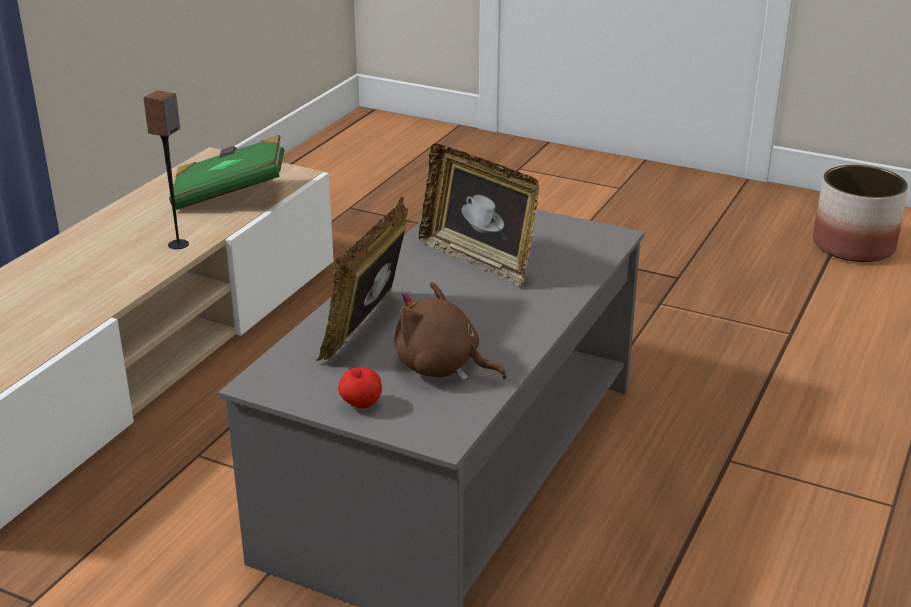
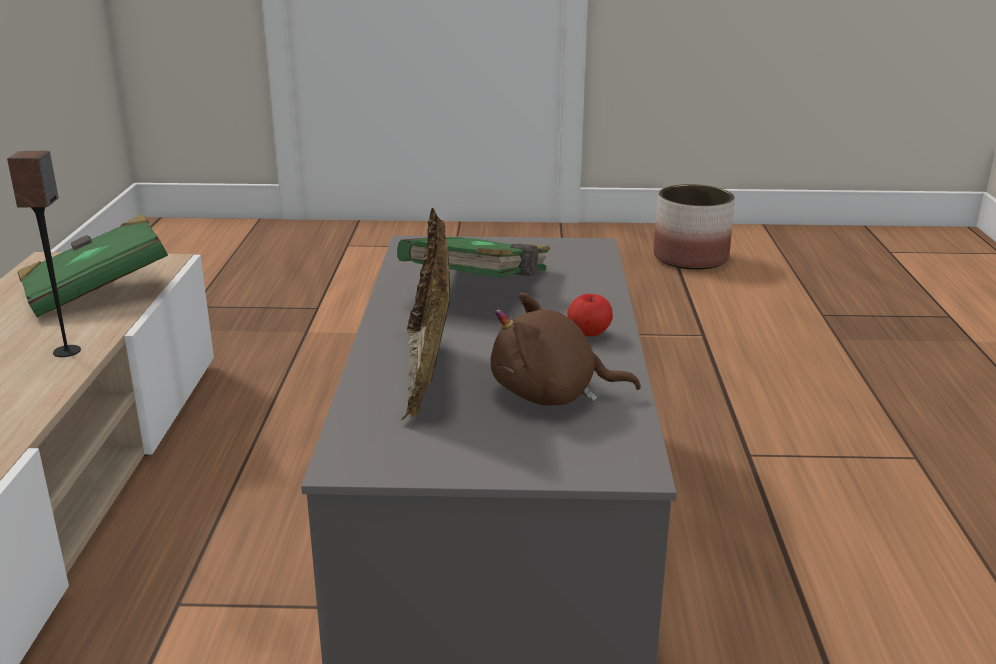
camera: 25 degrees left, 5 degrees down
(361, 404) = (499, 455): apple -> apple (588, 334)
(478, 259) = (481, 288): picture frame -> green book

